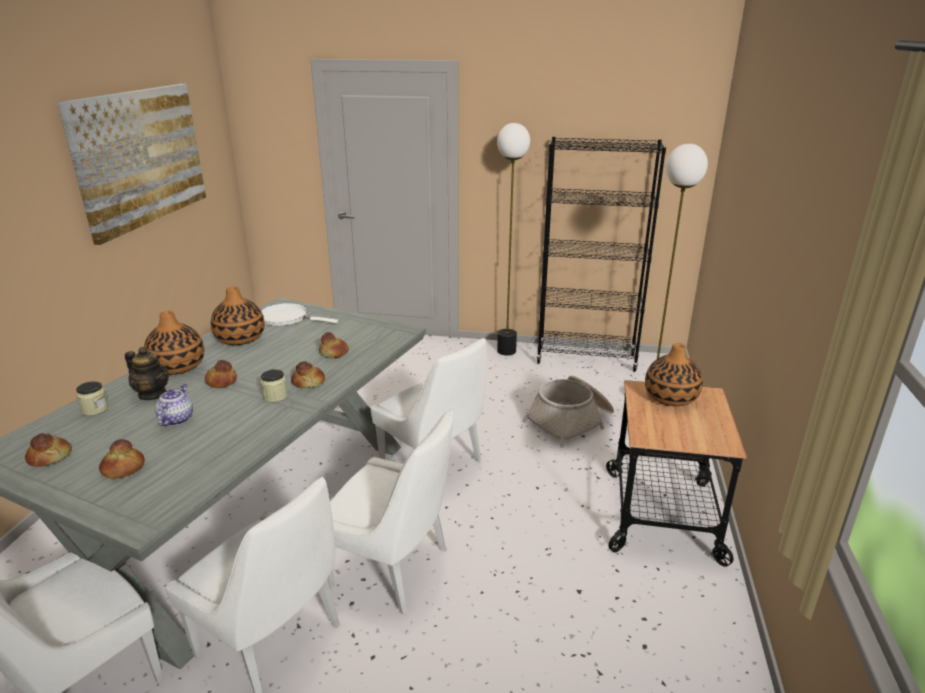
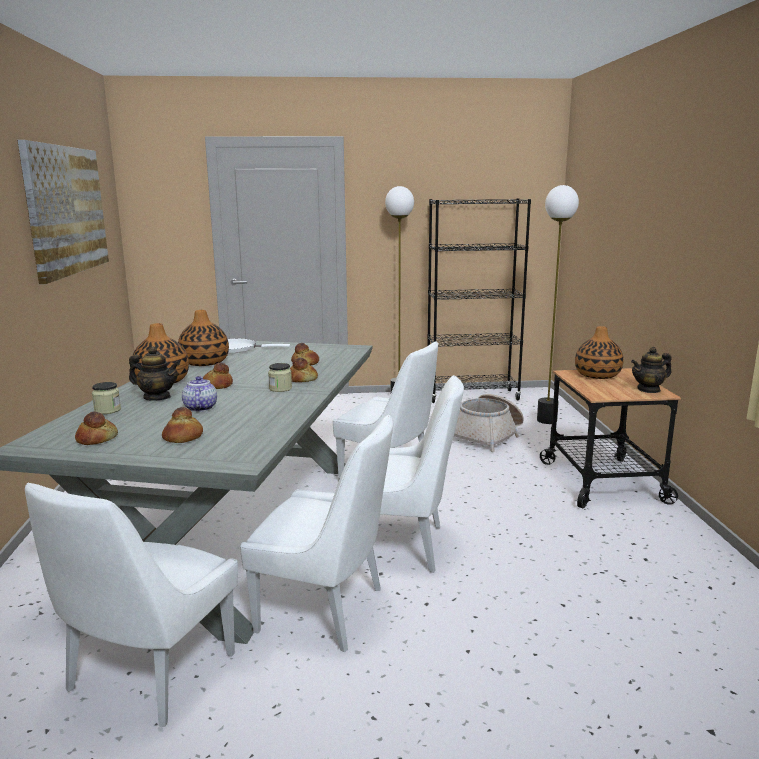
camera: 15 degrees left, 10 degrees down
(715, 435) = (649, 389): none -> teapot

